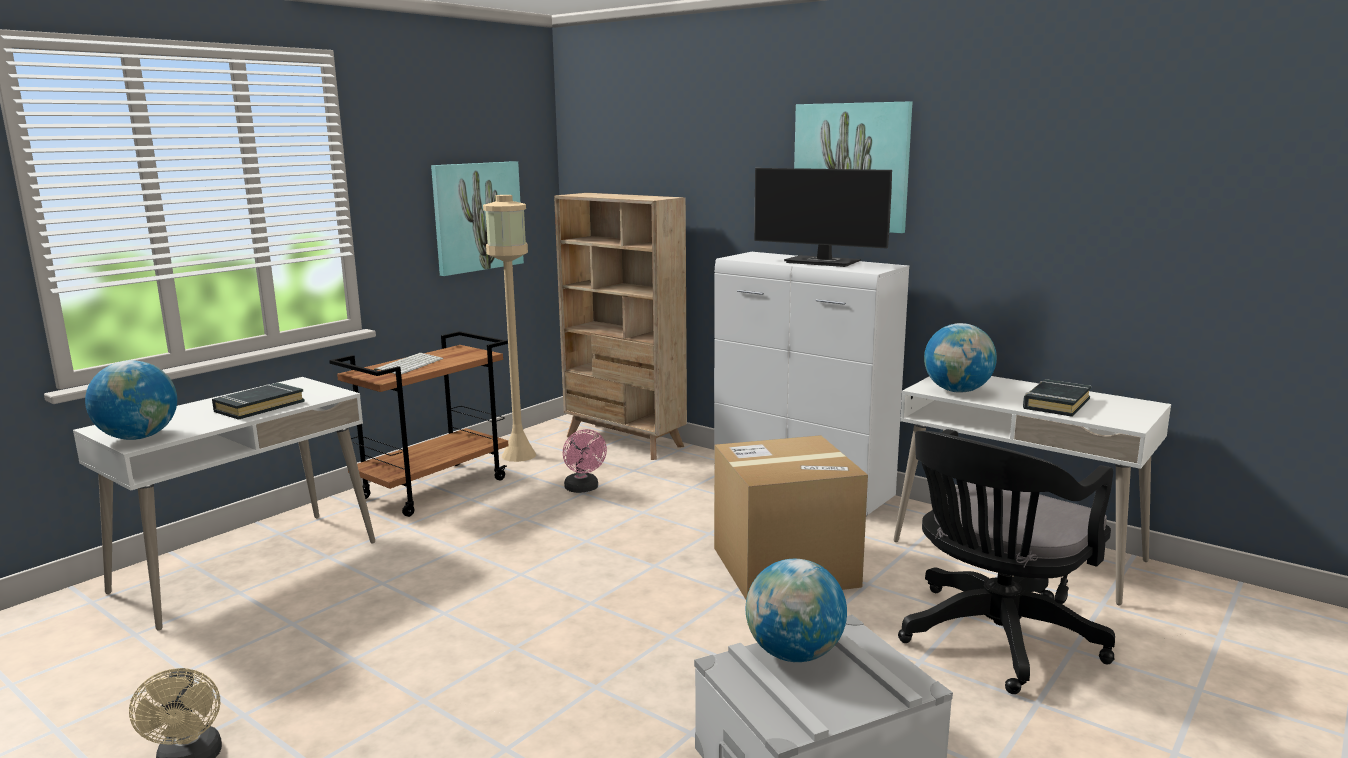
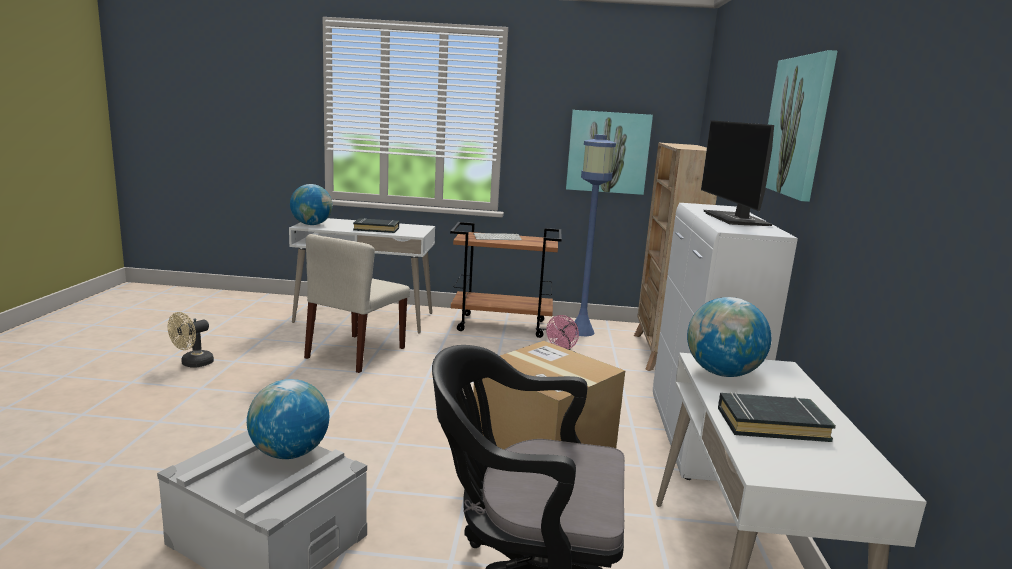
camera: 55 degrees right, 0 degrees up
(373, 603) = (356, 353): none -> beige chair
(518, 455) = (581, 331): beige floor lamp -> blue floor lamp

